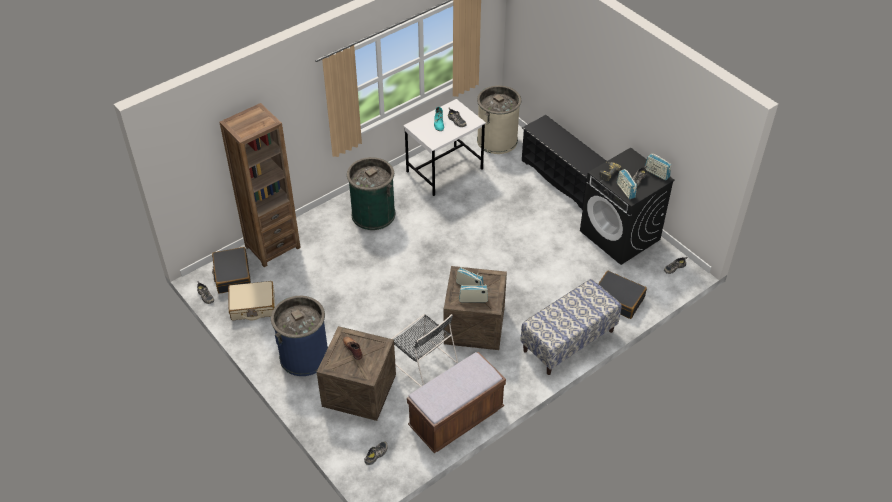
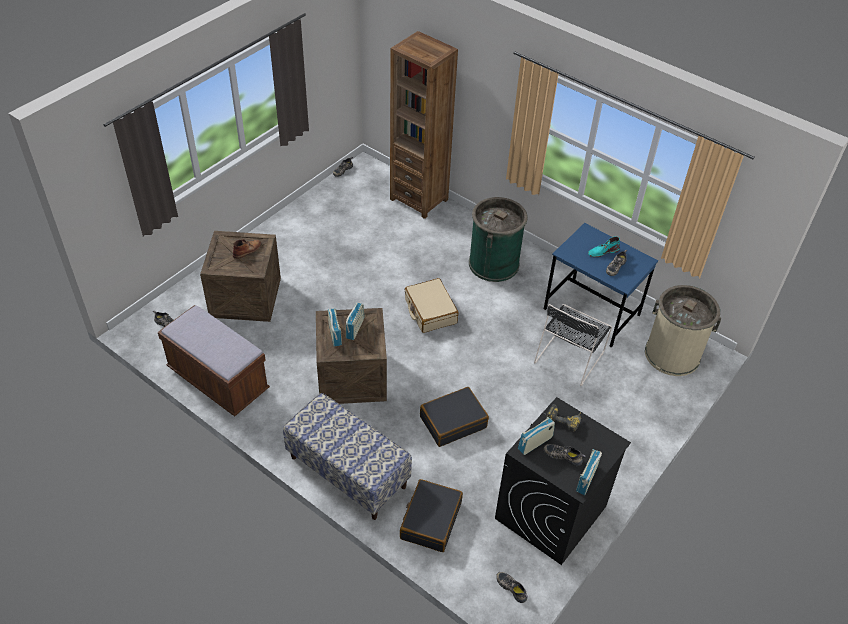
camera: 75 degrees right, 0 degrees up
(232, 275) = (373, 181): black suitcase -> black suitcase (453, 422)
(253, 306) = (337, 202): beige suitcase -> beige suitcase (430, 311)
(304, 356) = (282, 249): blue trash can -> none
(422, 361) = (292, 340): black chair -> black chair (570, 356)
(444, 170) = (592, 312): white desk -> blue desk
(563, 178) = (633, 434): black shoe rack -> none

